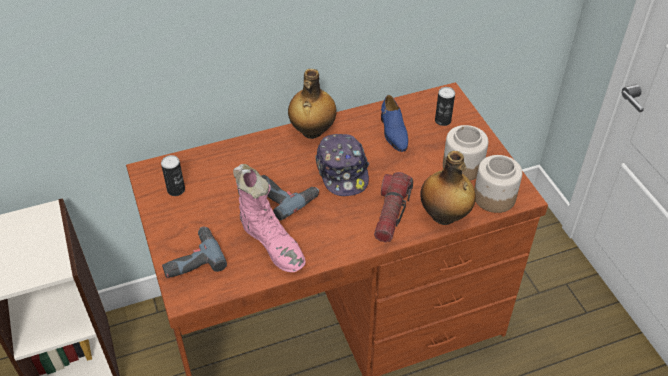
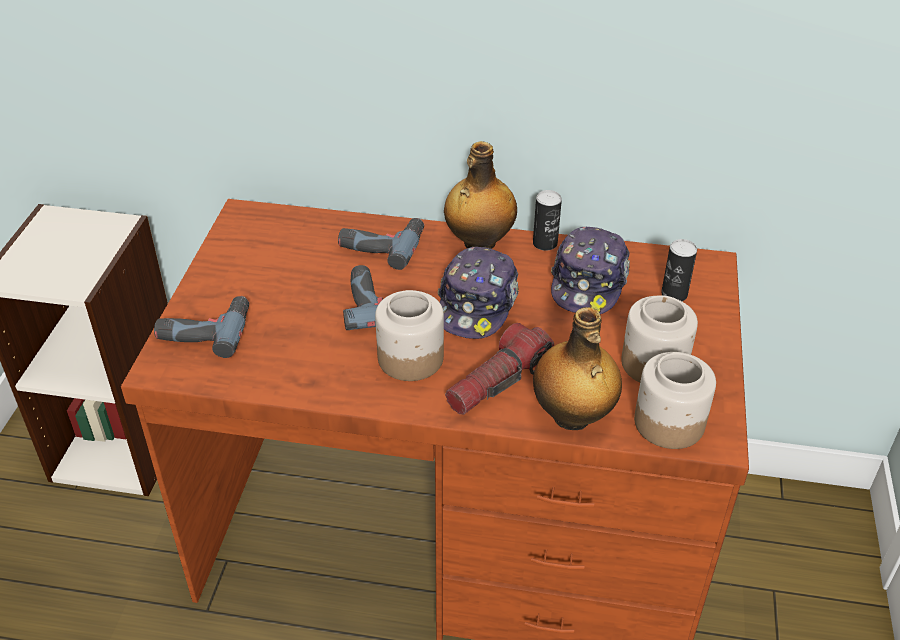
camera: 30 degrees right, 5 degrees down
(176, 190) = (256, 247): can -> can (545, 243)
(255, 155) = (382, 244): none -> power drill
(272, 244) = (312, 354): pink boot -> none
(331, 221) = (409, 358): none -> jar
(393, 132) = (589, 283): blue shoe -> cap

